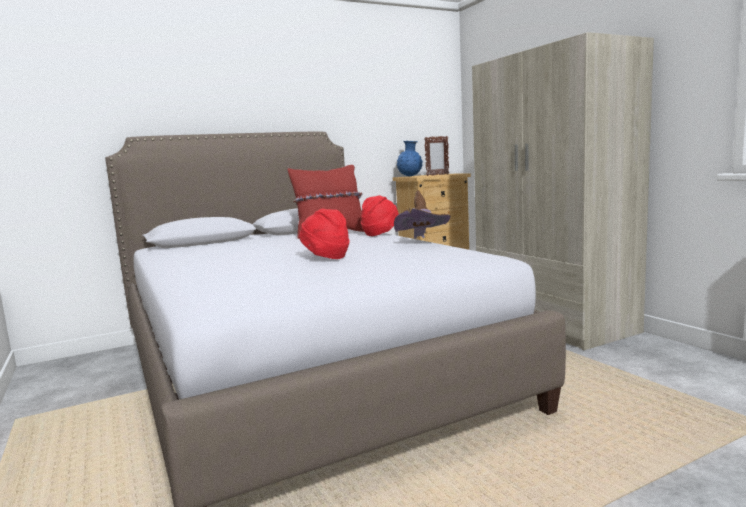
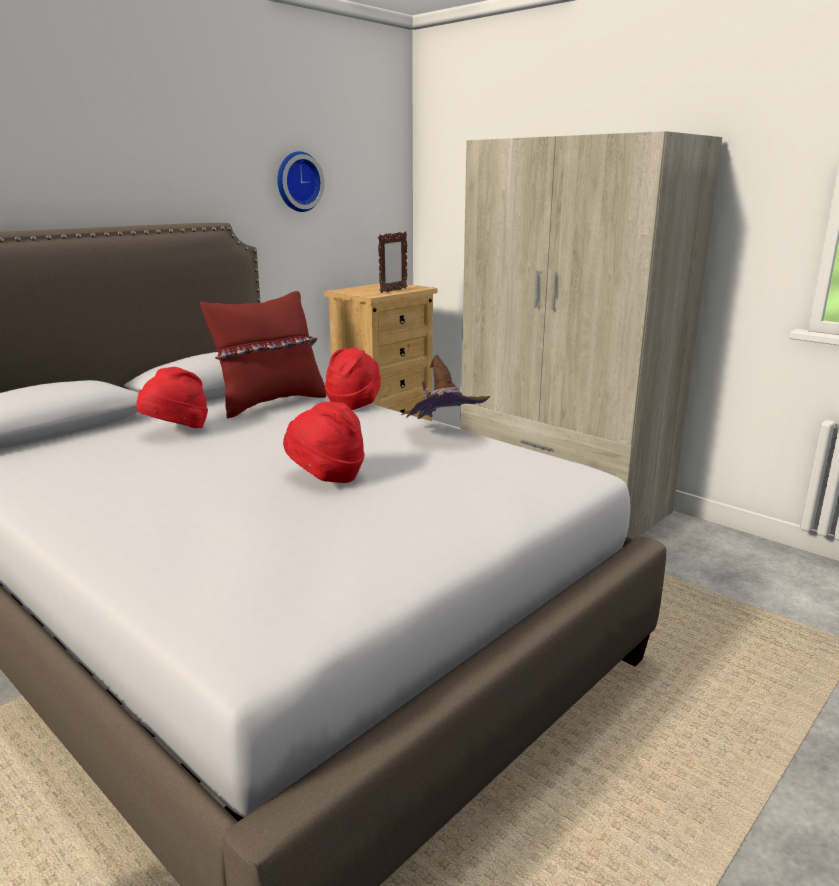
camera: 20 degrees left, 10 degrees up
(263, 243) = (176, 431): none -> red hat
(375, 108) = (297, 182): none -> wall clock
(410, 176) = (350, 290): blue vase -> none

